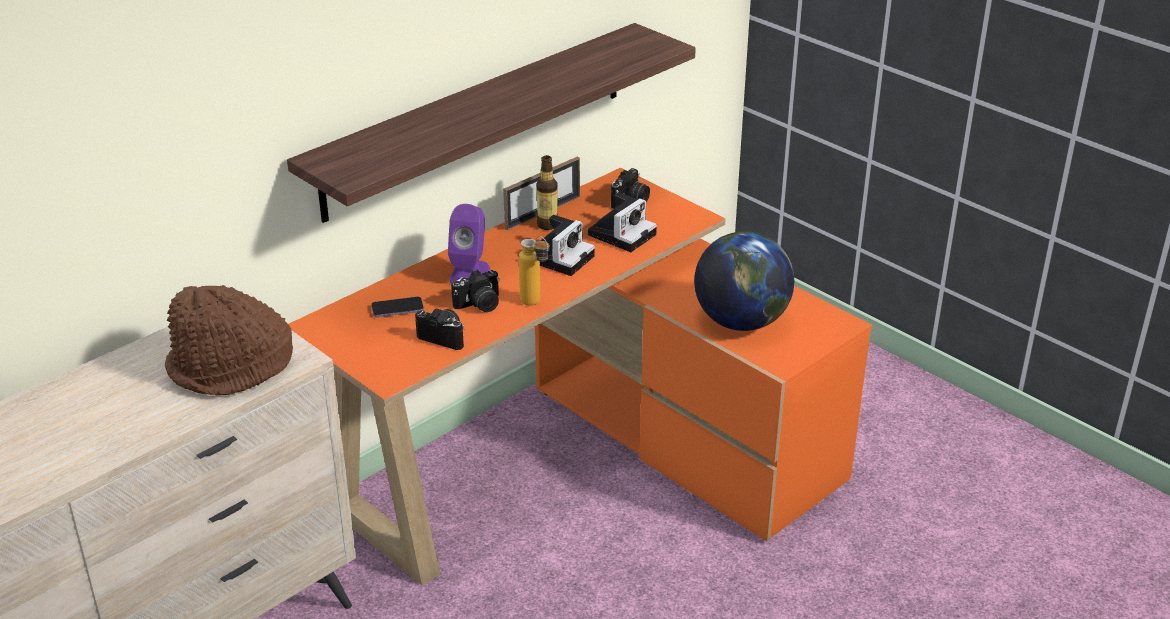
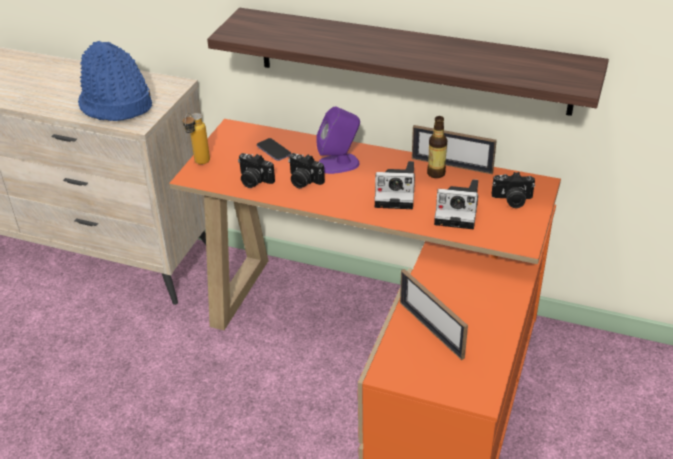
camera: 65 degrees right, 5 degrees up
(231, 367) = (115, 105): brown hat -> blue hat
(444, 337) = (254, 181): camera -> camera turned 120 degrees clockwise
(536, 304) = (324, 204): bottle -> bottle (199, 164)
(741, 321) = (431, 329): globe -> picture frame

